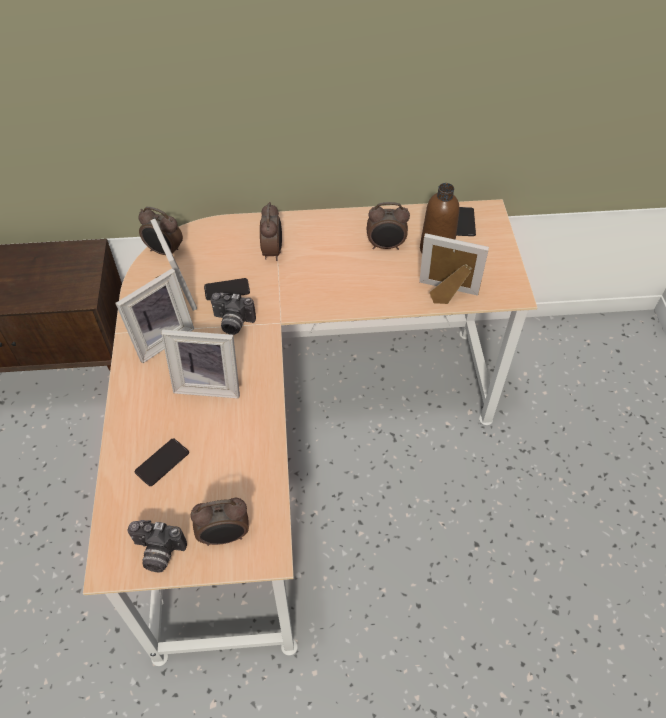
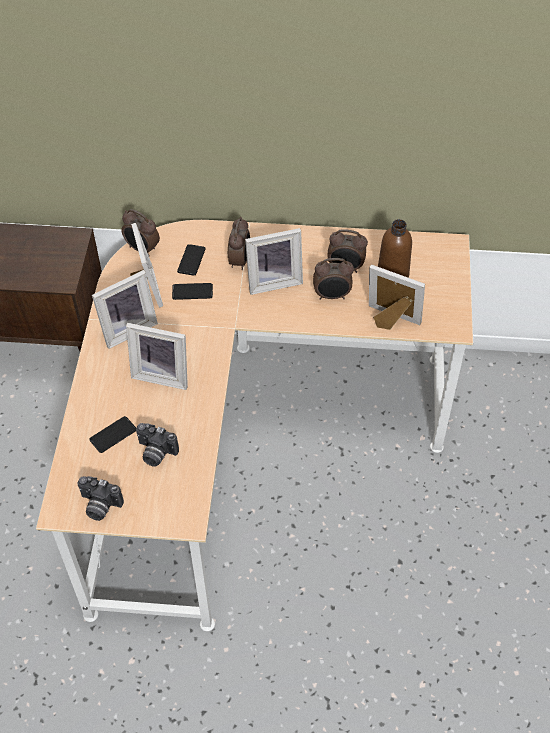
camera: 10 degrees right, 0 degrees up
(225, 536) = (155, 501): alarm clock -> alarm clock (332, 296)
(232, 323) = (192, 323): camera -> camera (155, 453)
(312, 268) = (273, 280): none -> picture frame
(464, 222) = (425, 253): phone -> phone (191, 260)

